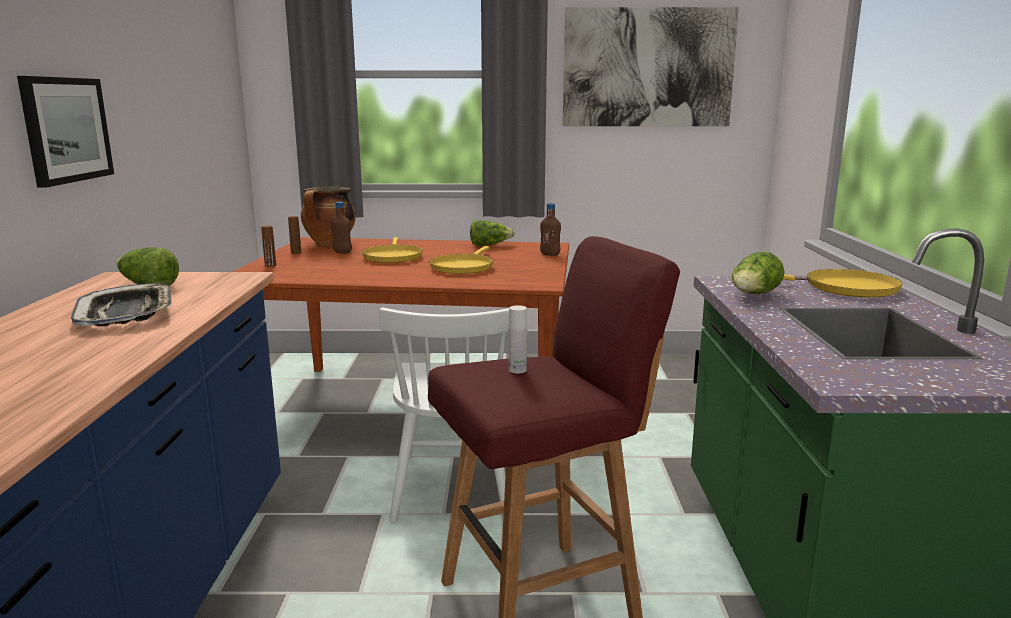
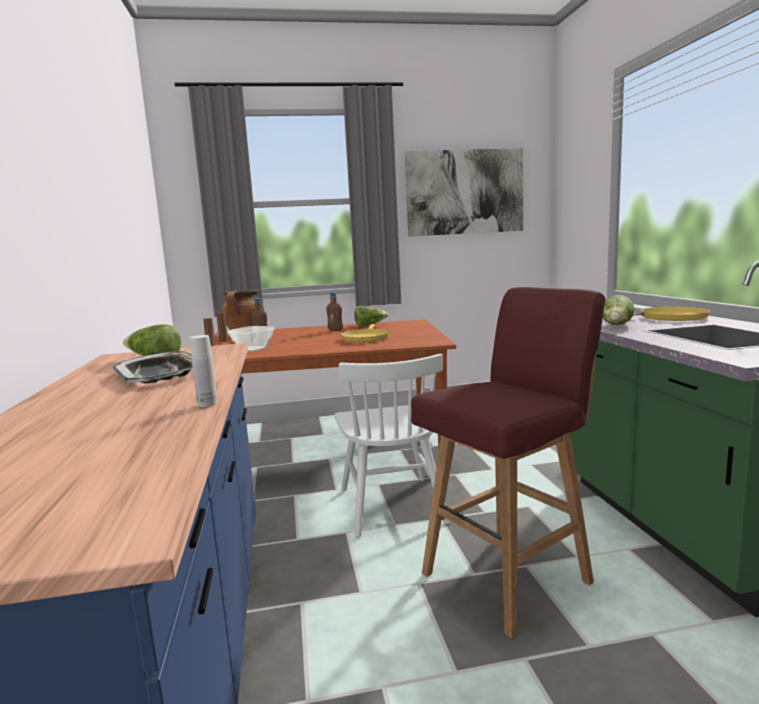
camera: 10 degrees left, 5 degrees down
(66, 129) = (71, 234): picture -> none
(315, 270) = (252, 349): none -> bowl
(392, 257) = (303, 337): yellow frying pan -> none
(517, 370) = (486, 388): white bottle -> white bottle (207, 404)
(550, 254) = (421, 326): brown bottle -> brown bottle (335, 330)

